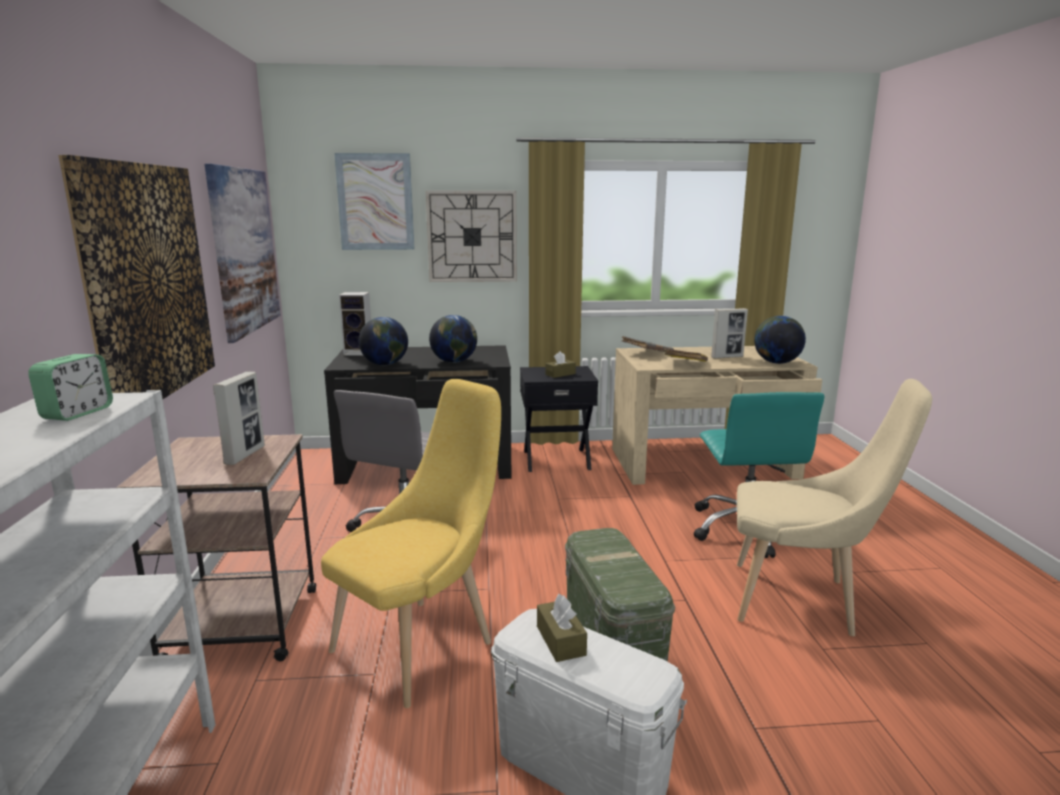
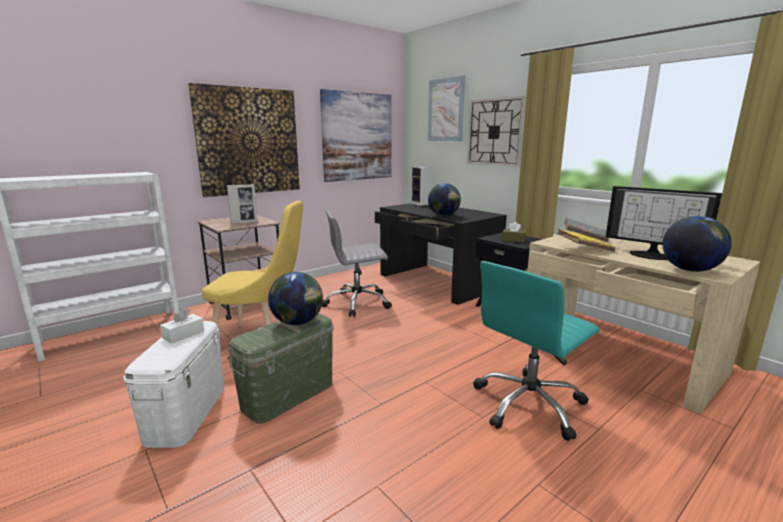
camera: 55 degrees right, 0 degrees up
(77, 413) = (120, 174): alarm clock -> none
(385, 364) = (410, 210): globe -> globe (298, 322)
(560, 640) = (183, 335): brown tissue box -> white tissue box
(727, 357) = (651, 255): picture frame -> monitor
(802, 601) = (441, 460): beige chair -> none

